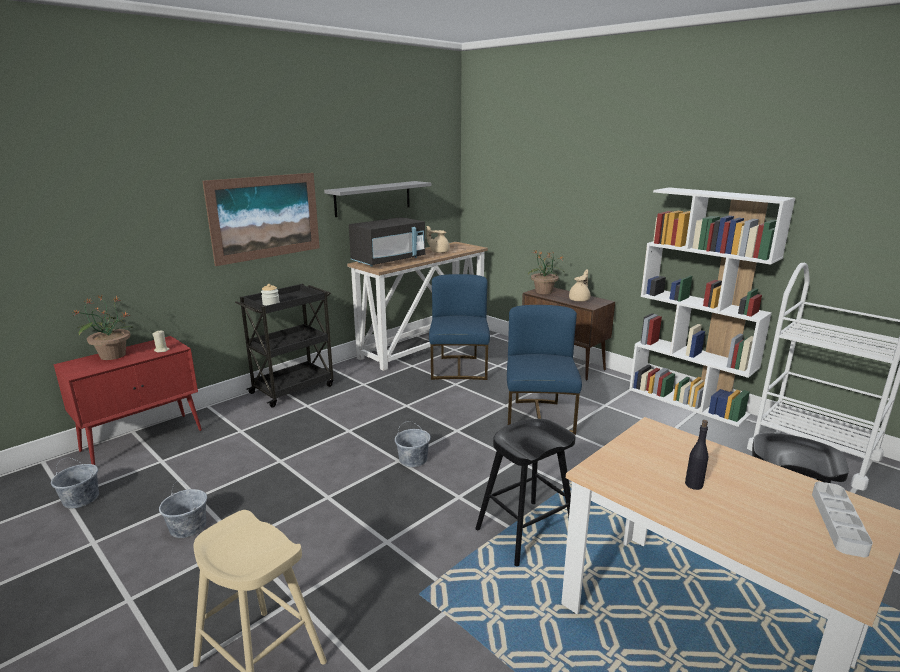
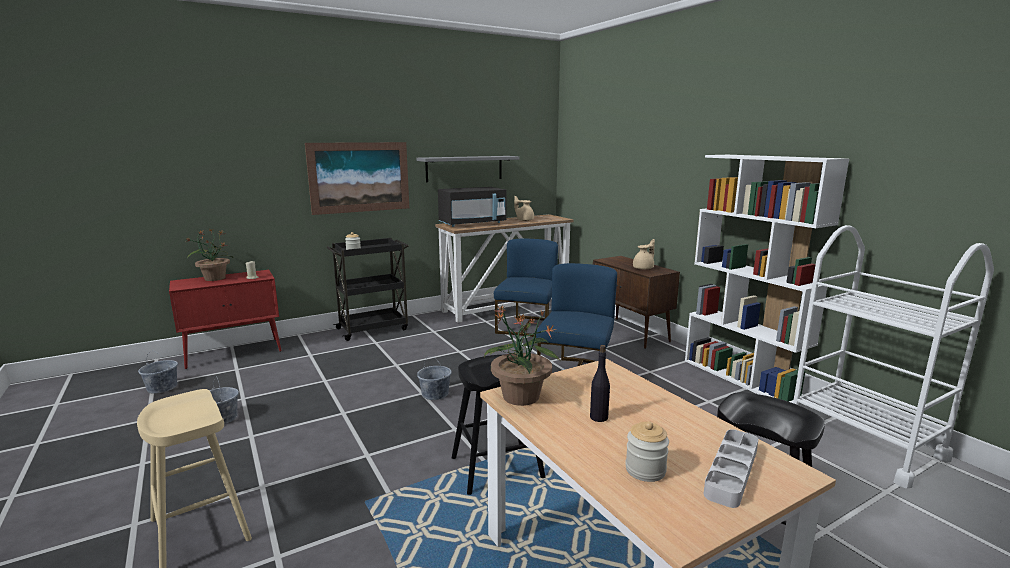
camera: 15 degrees right, 5 degrees down
(544, 292) = (614, 260): potted plant -> potted plant (521, 397)
(775, 533) = (645, 470): none -> jar

